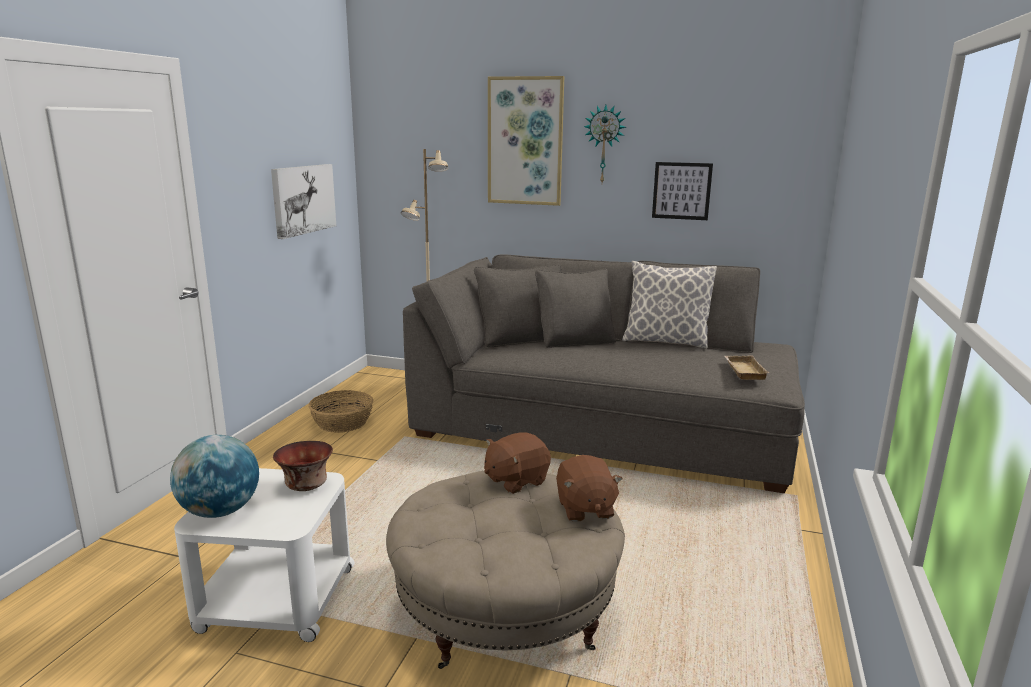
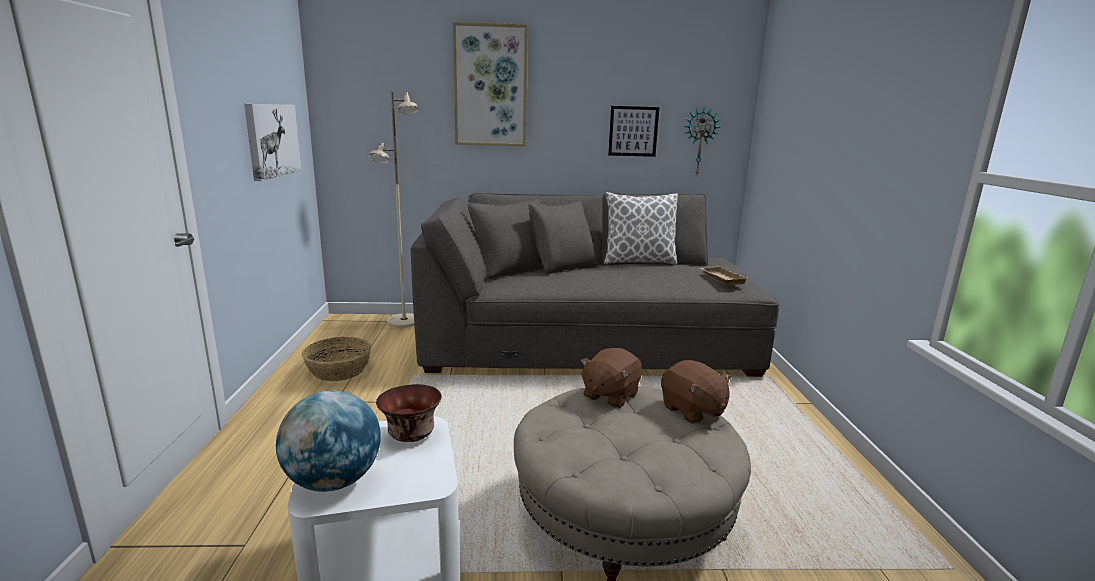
camera: 20 degrees left, 0 degrees up
(604, 144) = (565, 90): wall clock -> wall clock (699, 142)

